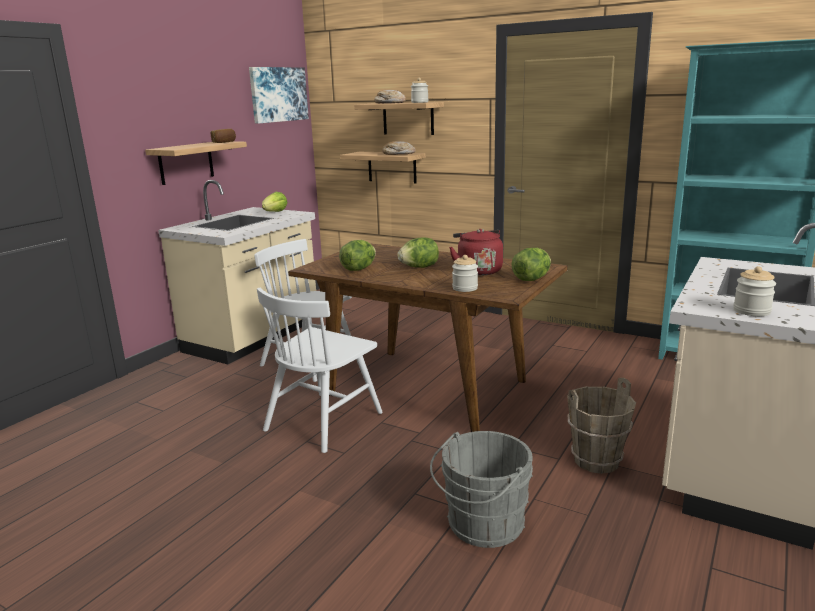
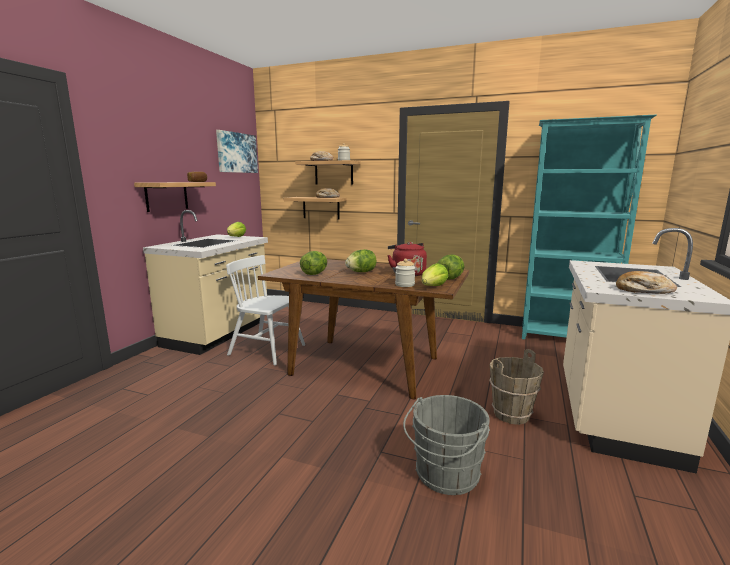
camera: 10 degrees left, 5 degrees down
(323, 421) = (289, 396): white chair -> none
(499, 293) = (433, 287): none -> lettuce
(751, 311) = (643, 290): jar -> bread

